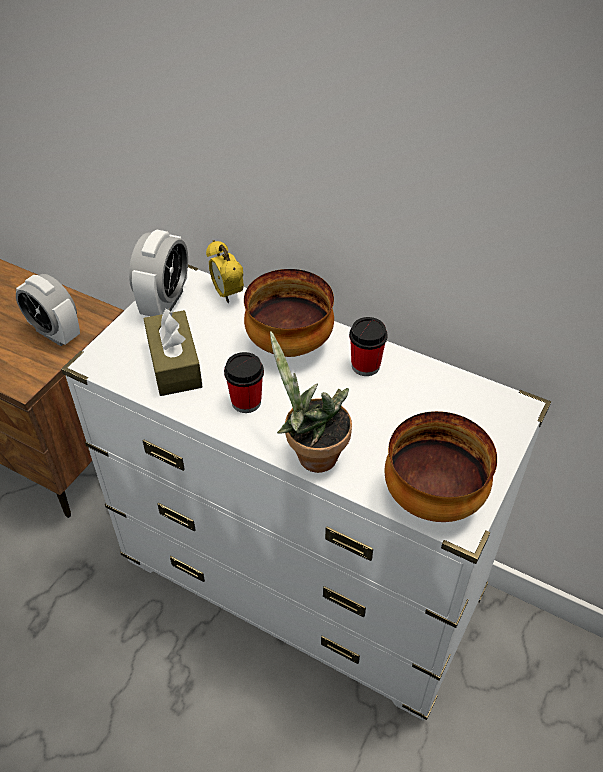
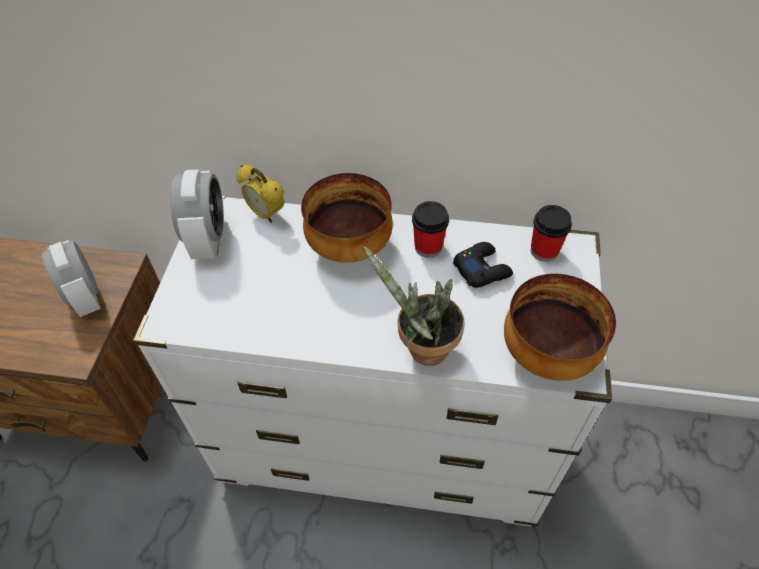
camera: 20 degrees left, 5 degrees up
(55, 333) = (86, 297): alarm clock -> alarm clock turned 45 degrees clockwise
(174, 364) = (248, 300): brown tissue box -> none
(246, 402) = (336, 316): cup -> cup (544, 251)
(408, 401) = (482, 269): none -> black game controller

